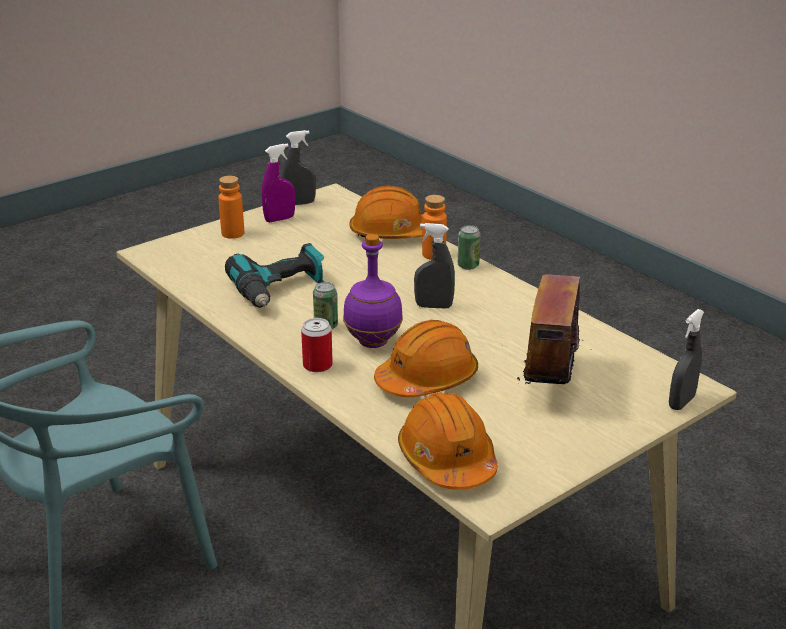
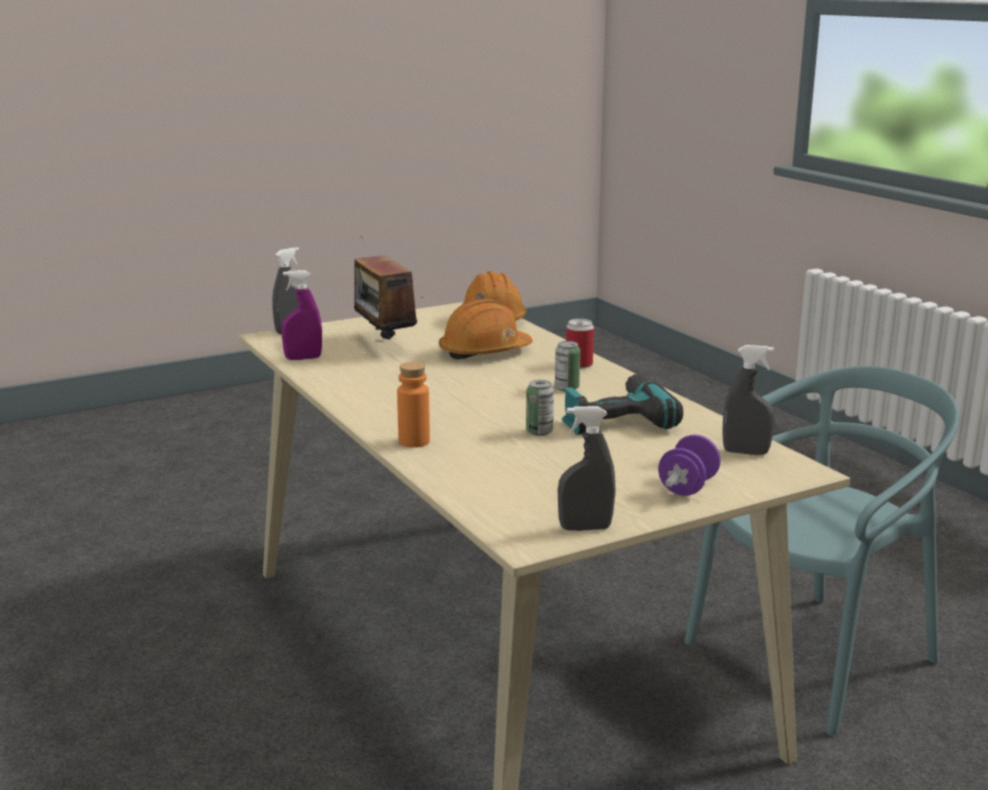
camera: 170 degrees left, 10 degrees down
(233, 233) = (688, 487): orange bottle -> purple dumbbell
(279, 219) = (618, 504): purple spray bottle -> purple spray bottle (303, 358)
(373, 342) = (522, 375): purple bottle -> none
(391, 233) = (456, 471): orange hard hat -> none
(433, 306) = (447, 395): grey spray bottle -> grey spray bottle (745, 452)
(468, 266) = (380, 427): can -> can (539, 432)
(548, 383) = (384, 345): radio -> radio turned 135 degrees clockwise

